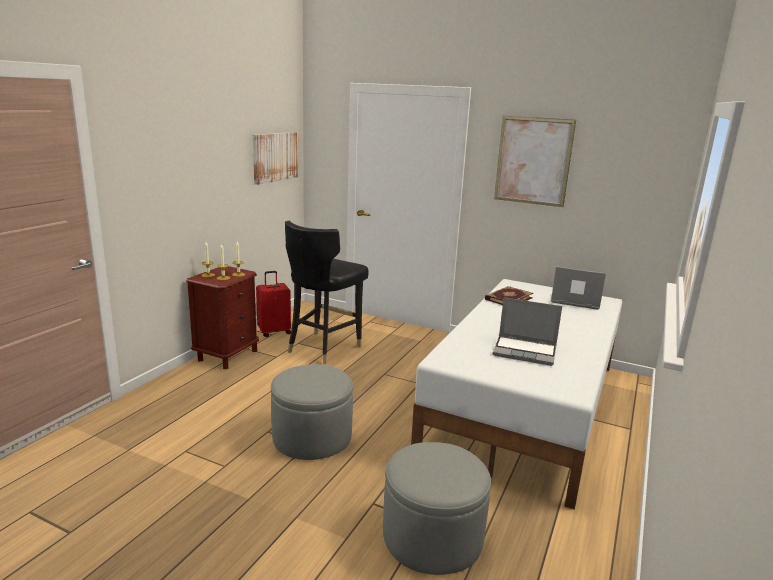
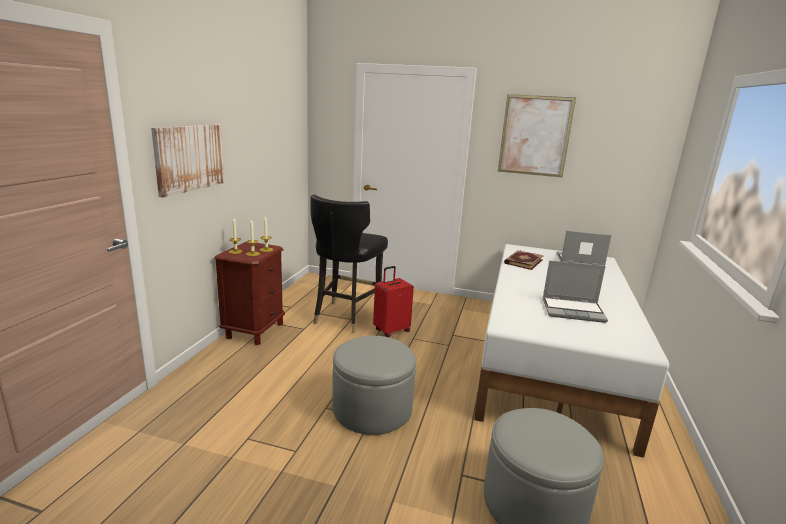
camera: 10 degrees left, 0 degrees up
(274, 332) = (292, 304): red suitcase -> red suitcase (391, 330)
(275, 157) = (286, 134): picture -> picture (189, 158)

